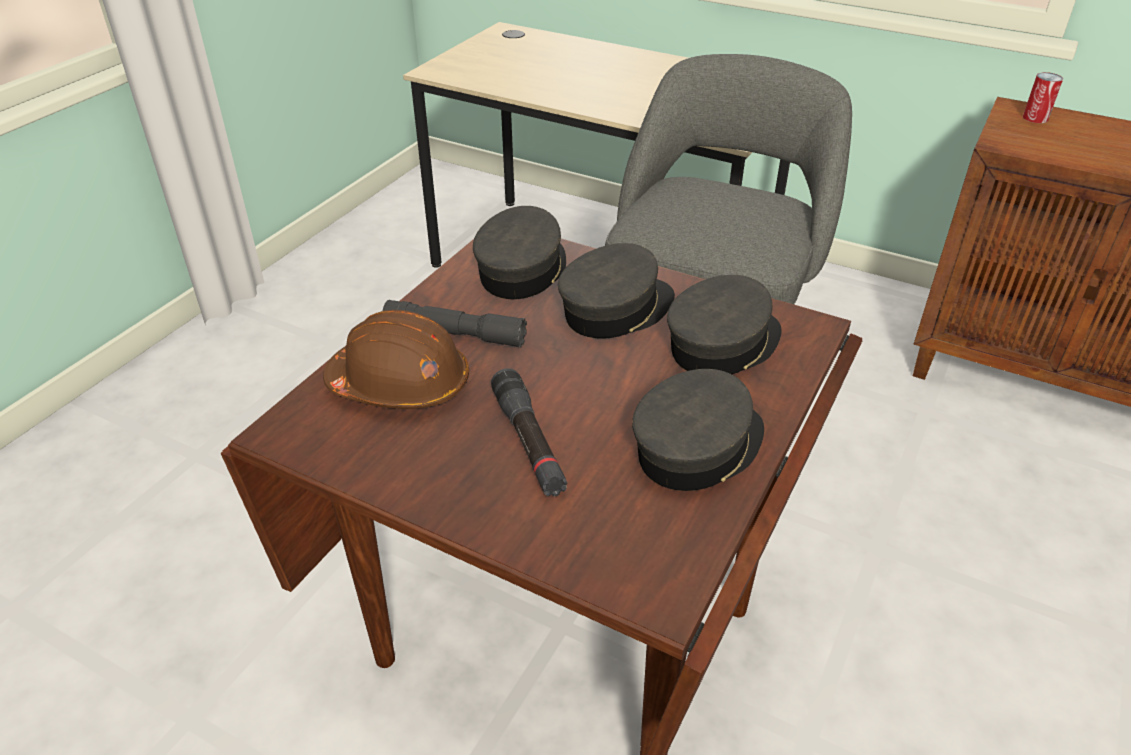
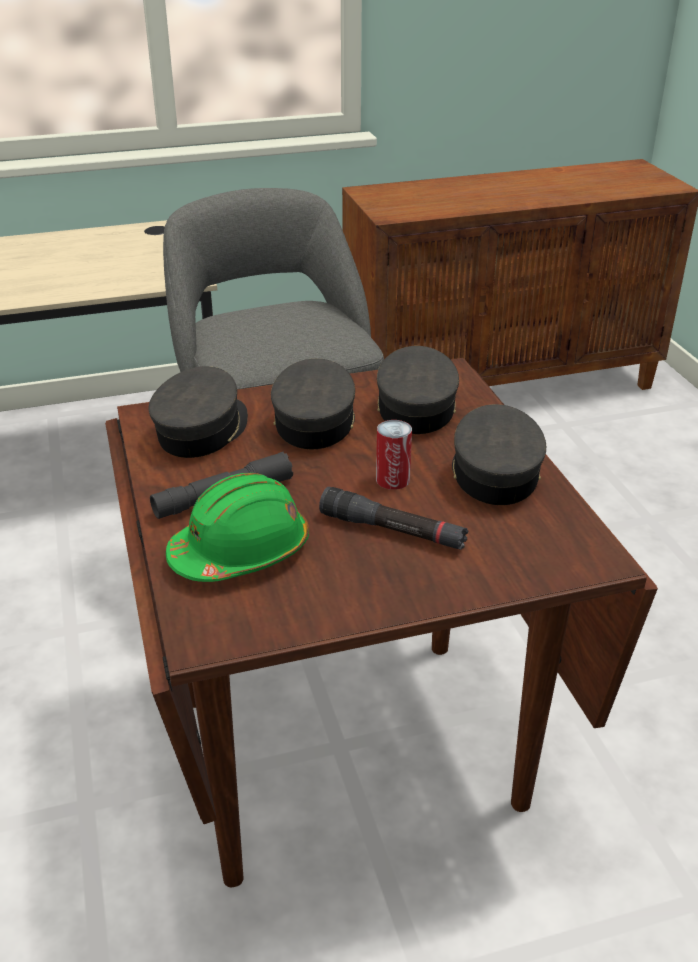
camera: 45 degrees left, 5 degrees down
(400, 384) = (241, 551): brown hard hat -> green hard hat
(522, 270) = (202, 430): grey cap -> grey cap turned 45 degrees clockwise
(1035, 118) = (384, 193): can -> can (392, 479)

